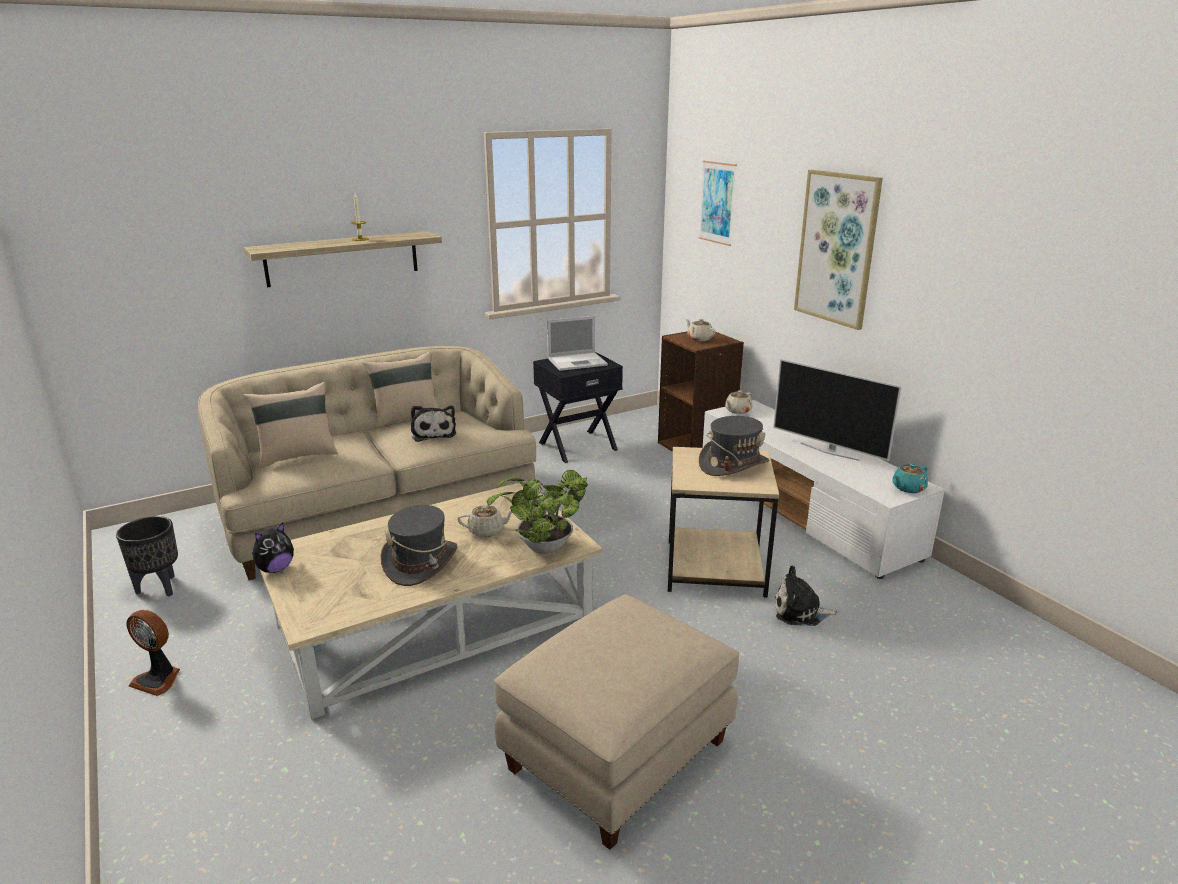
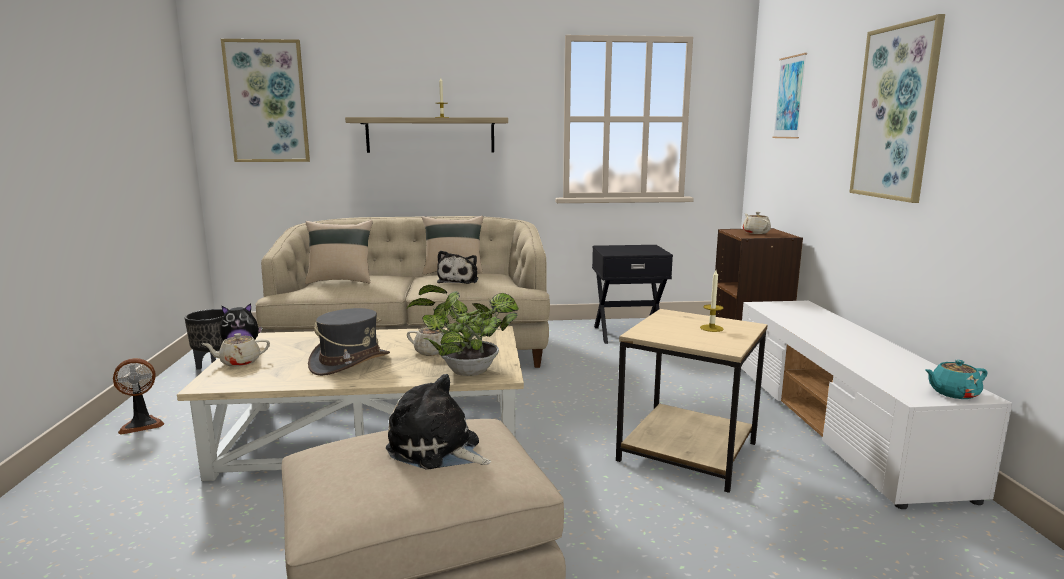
camera: 25 degrees right, 10 degrees down
(125, 236) = (267, 102): none -> picture
(158, 679) = (142, 424): fan -> fan turned 75 degrees counterclockwise
(578, 361) = (633, 249): laptop -> none
(733, 464) = (711, 328): grey hat -> candle
(737, 411) = (781, 305): beige teapot -> beige teapot (239, 362)
(800, 612) = (761, 517): plush toy -> plush toy (437, 449)
(829, 451) = (866, 347): television -> none

